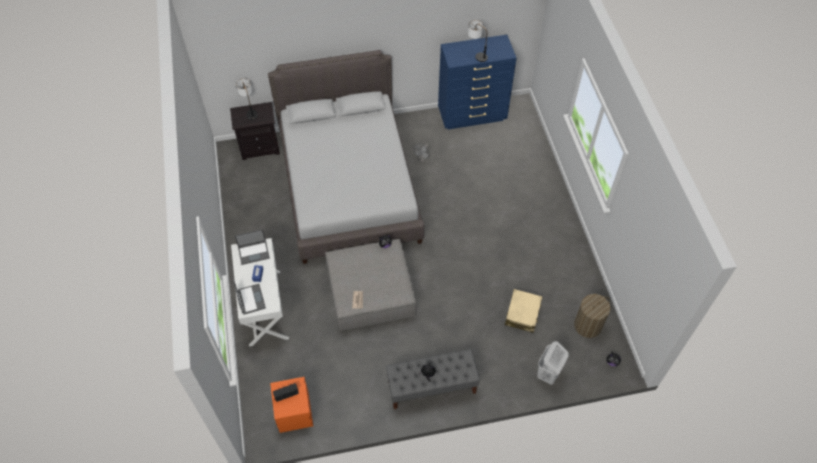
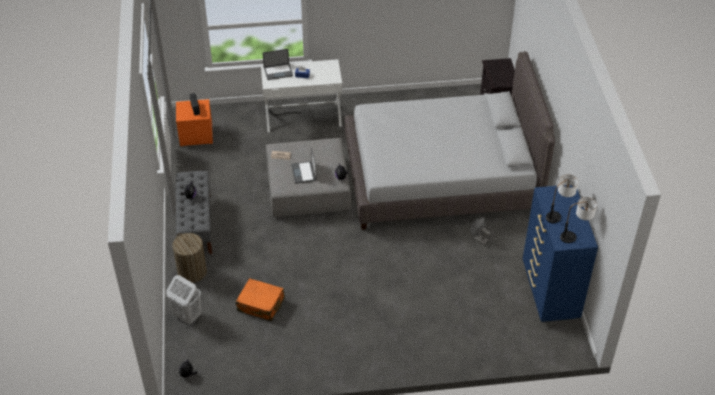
camera: 95 degrees right, 10 degrees down
(250, 111) = (506, 71): table lamp -> table lamp (575, 235)
(254, 252) = (327, 72): laptop -> laptop (304, 173)
(522, 314) = (261, 304): beige suitcase -> orange suitcase
(587, 325) = (235, 360): laundry basket -> laundry basket (192, 272)

